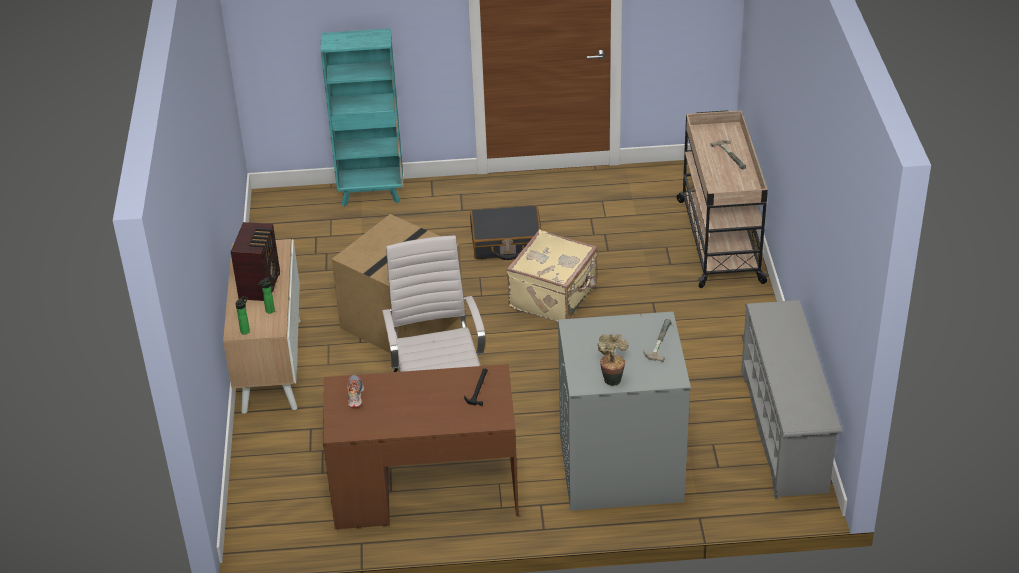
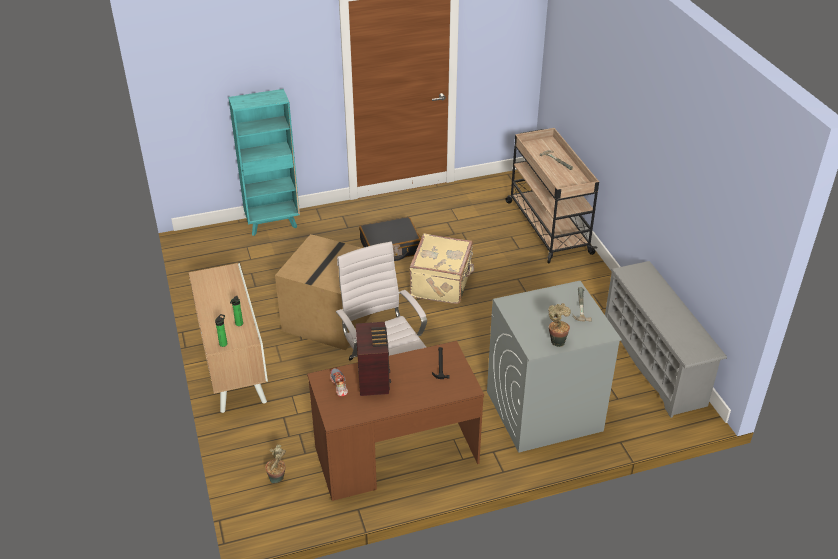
camera: 15 degrees left, 0 degrees up
(261, 285) = (224, 303): radio -> radio (374, 378)
(282, 496) = (278, 479): none -> potted plant

